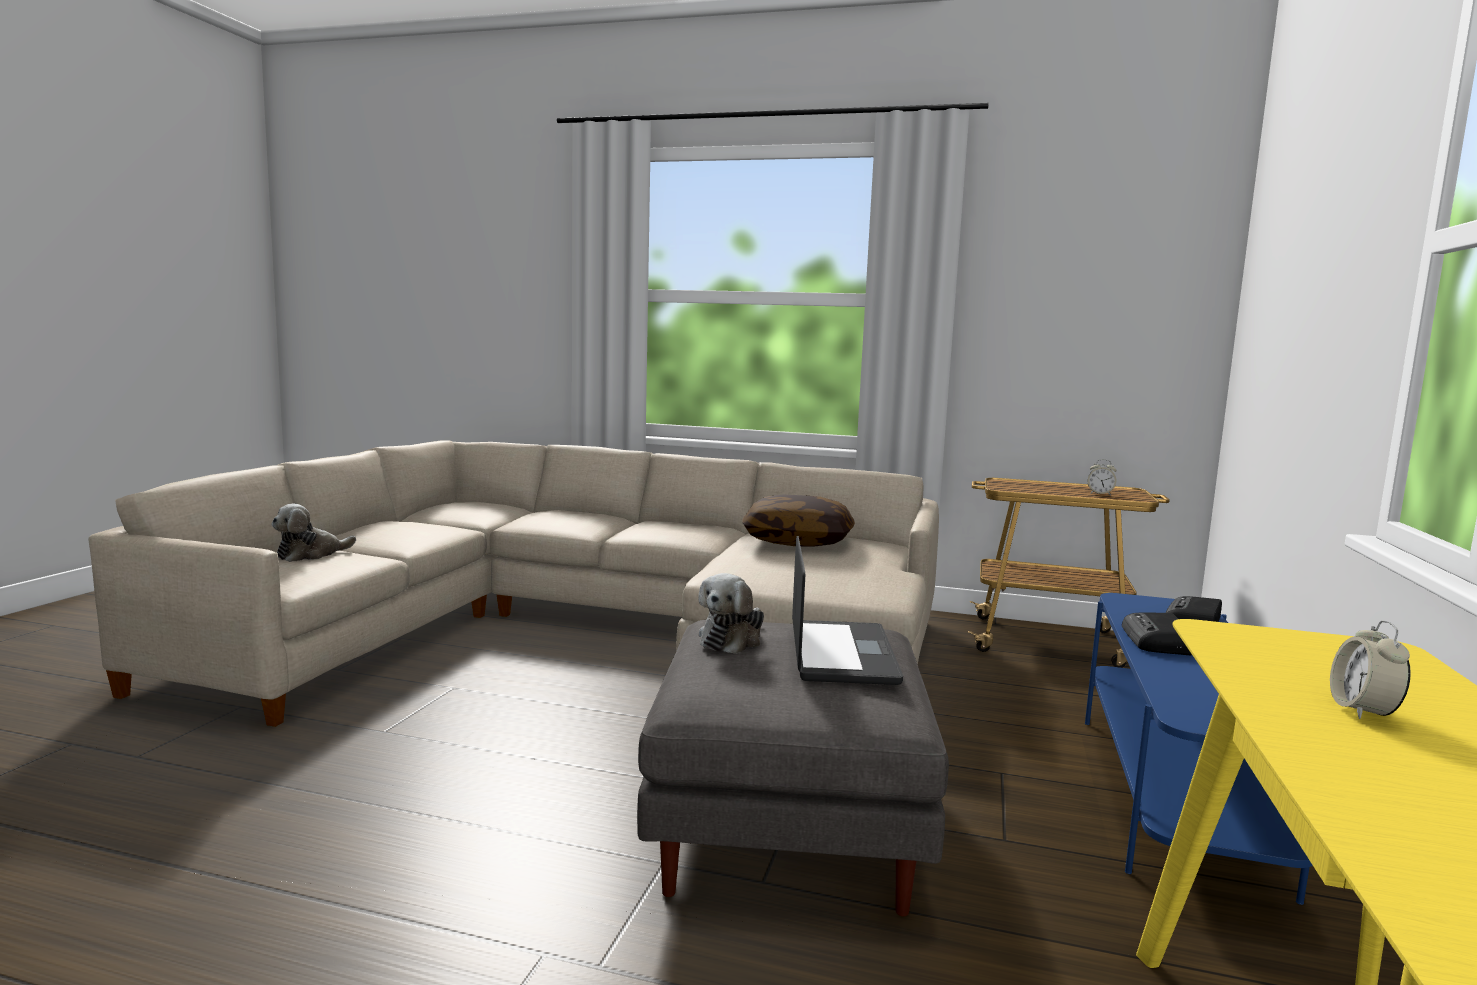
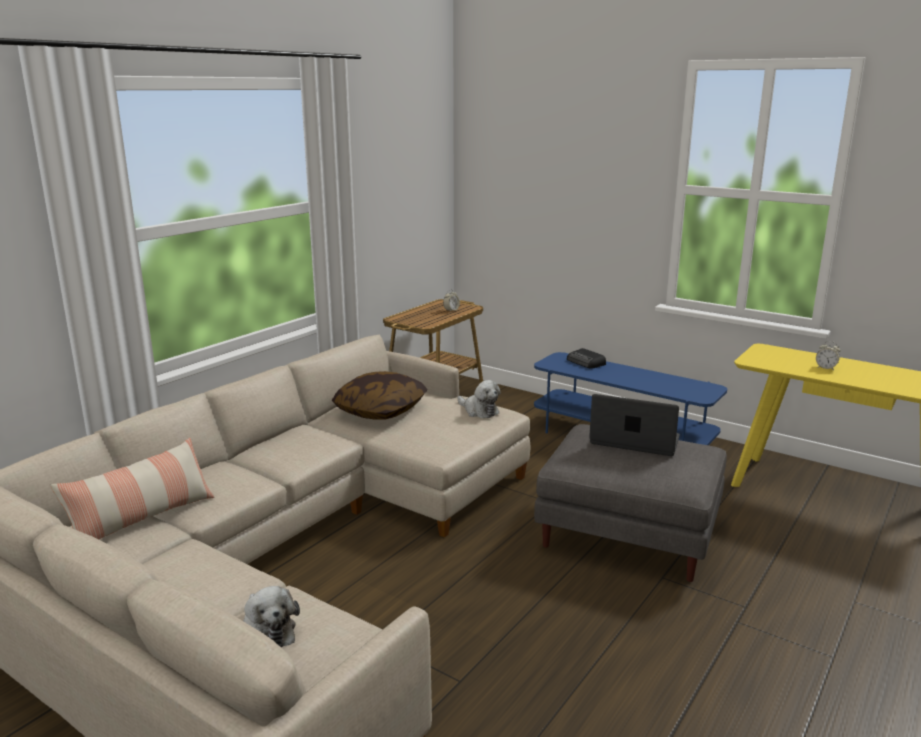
camera: 70 degrees left, 10 degrees up
(498, 512) = (142, 519): none -> pillow
(732, 639) = (602, 463): plush toy -> plush toy (479, 411)
(1157, 641) = (612, 377): radio -> none

